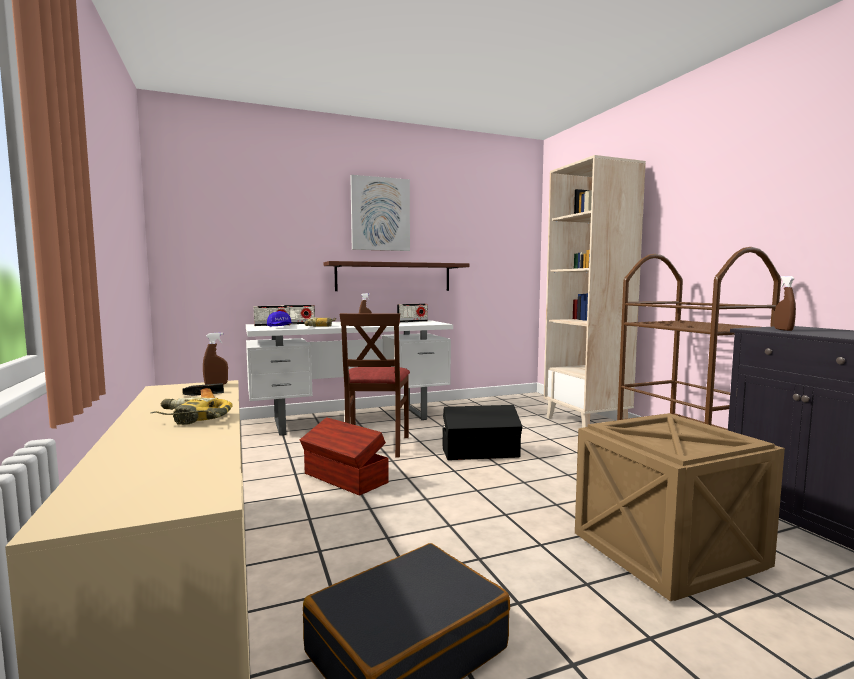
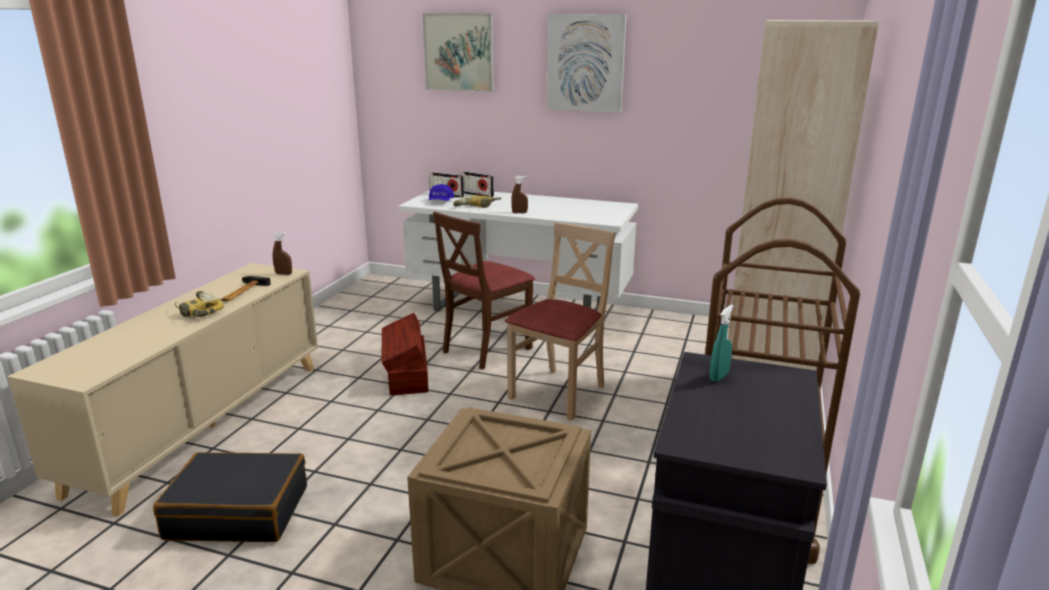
camera: 40 degrees right, 15 degrees up
(268, 201) = (459, 52): none -> picture
(394, 277) = (600, 145): shelf -> none
(412, 321) = (599, 209): radio -> none
(481, 453) = (559, 393): black storage box -> beige chair
(783, 330) = (719, 377): brown spray bottle -> turquoise spray bottle

